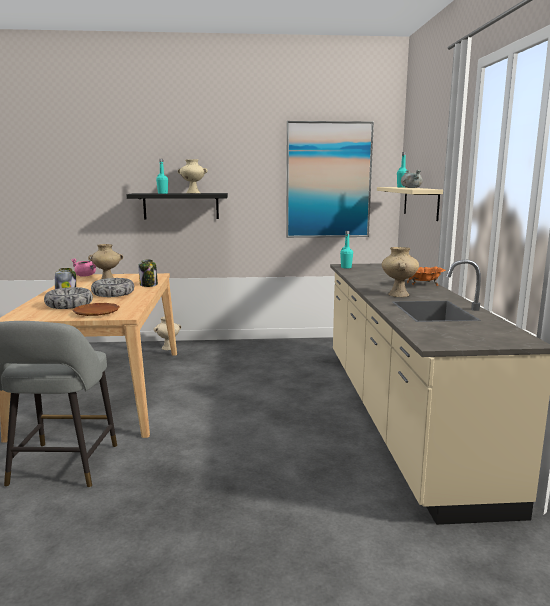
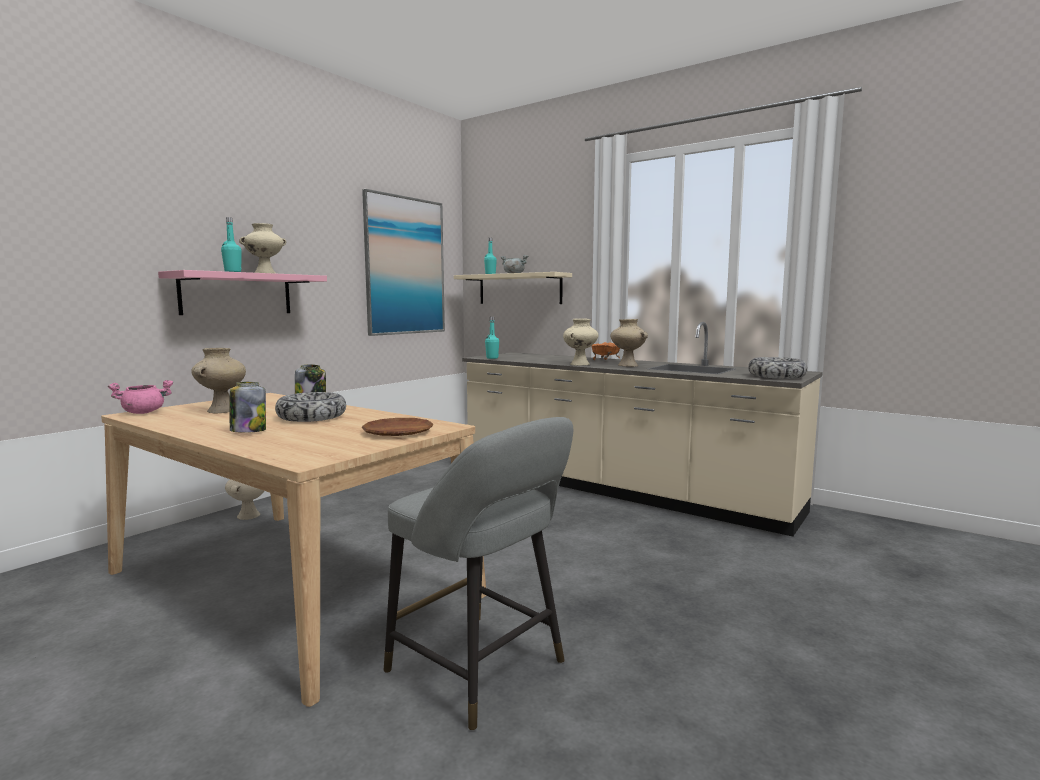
camera: 50 degrees left, 5 degrees down
(69, 305) = (314, 435): bowl -> bowl (776, 376)
(181, 206) = (237, 294): black shelf -> pink shelf
(367, 286) = (580, 364): none -> beige vase

